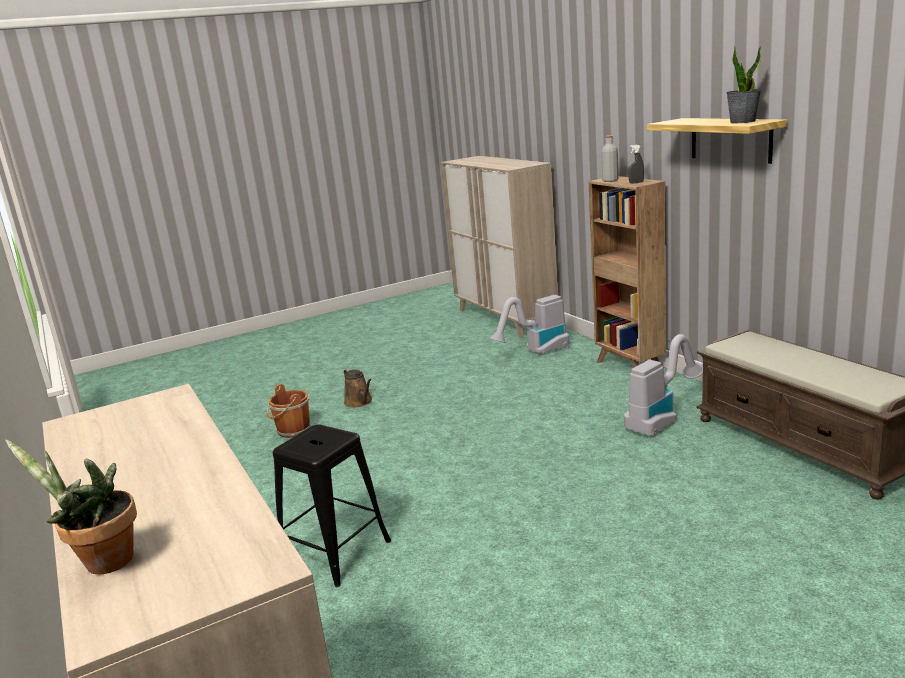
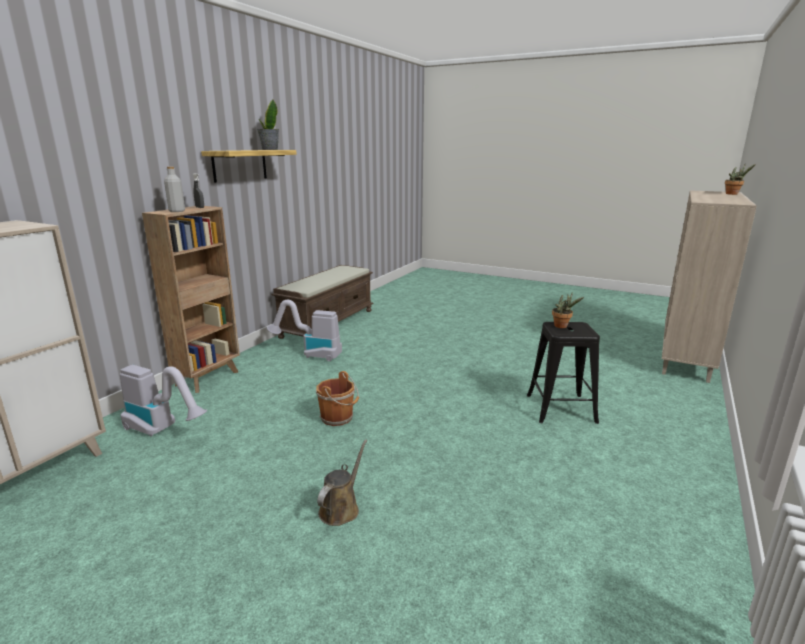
camera: 125 degrees left, 0 degrees up
(292, 431) = (446, 528): brown bucket -> brown bucket (338, 418)
(327, 439) = (562, 326): none -> potted plant

